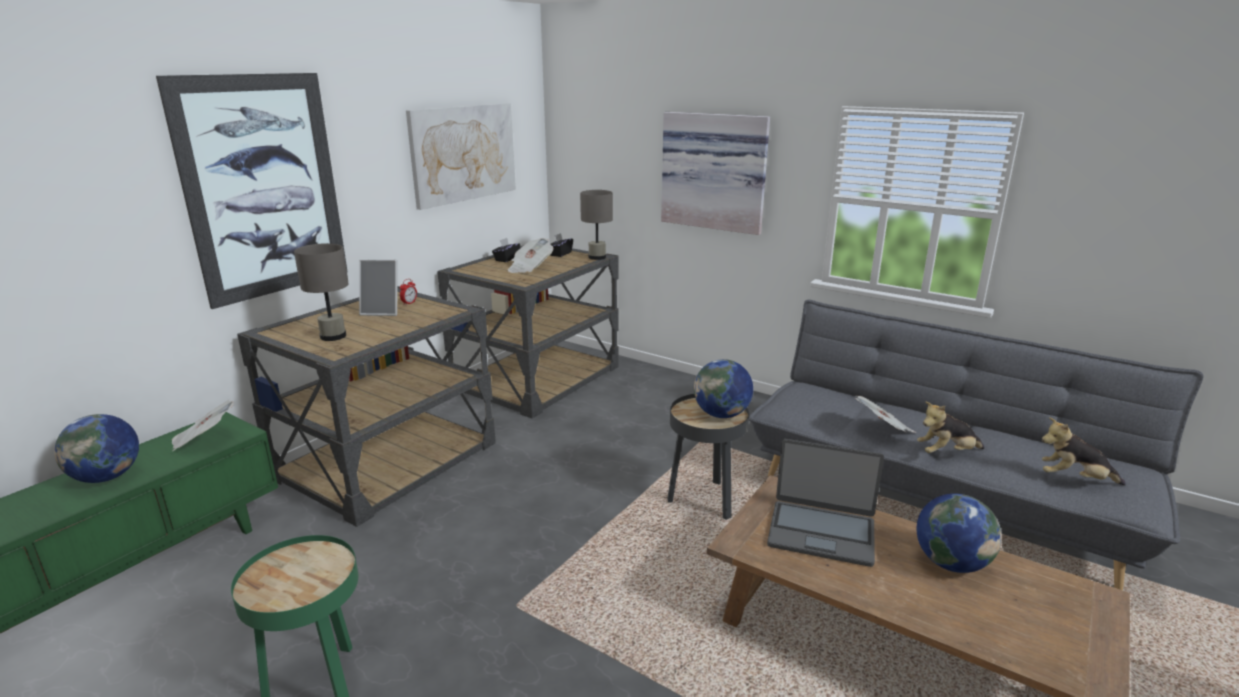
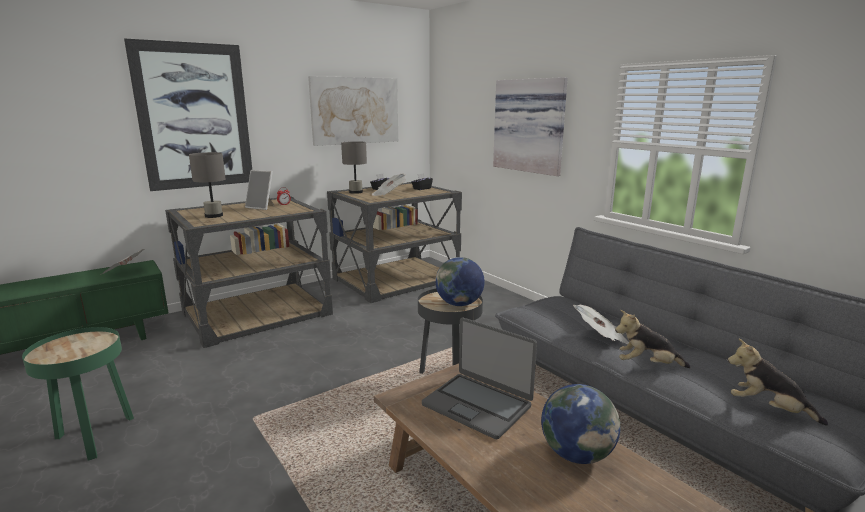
camera: 20 degrees right, 5 degrees down
(107, 477) = (56, 283): globe -> none
(596, 257) = (444, 191): grey table lamp -> grey table lamp (355, 192)

